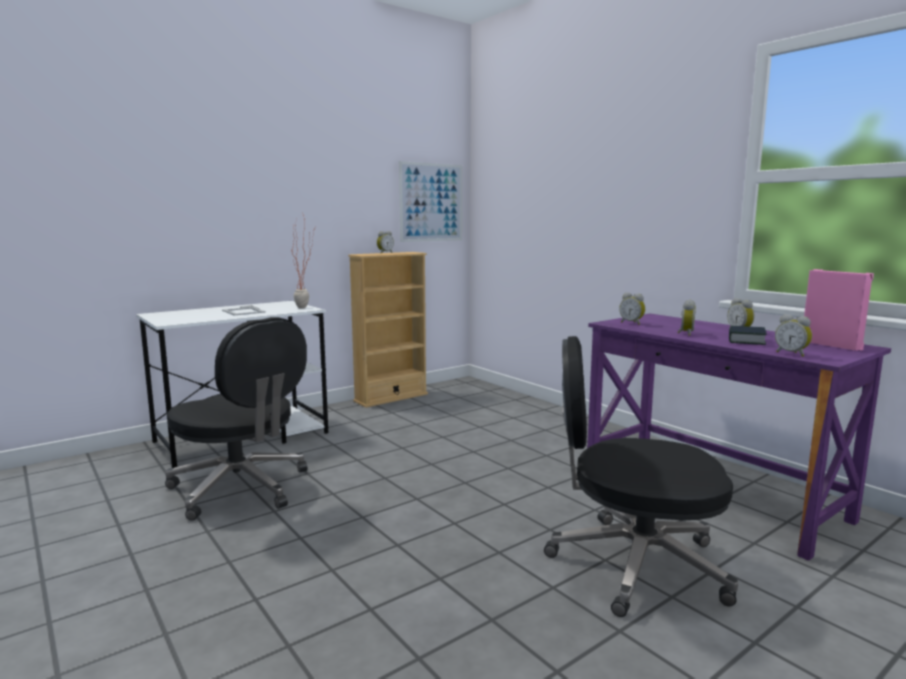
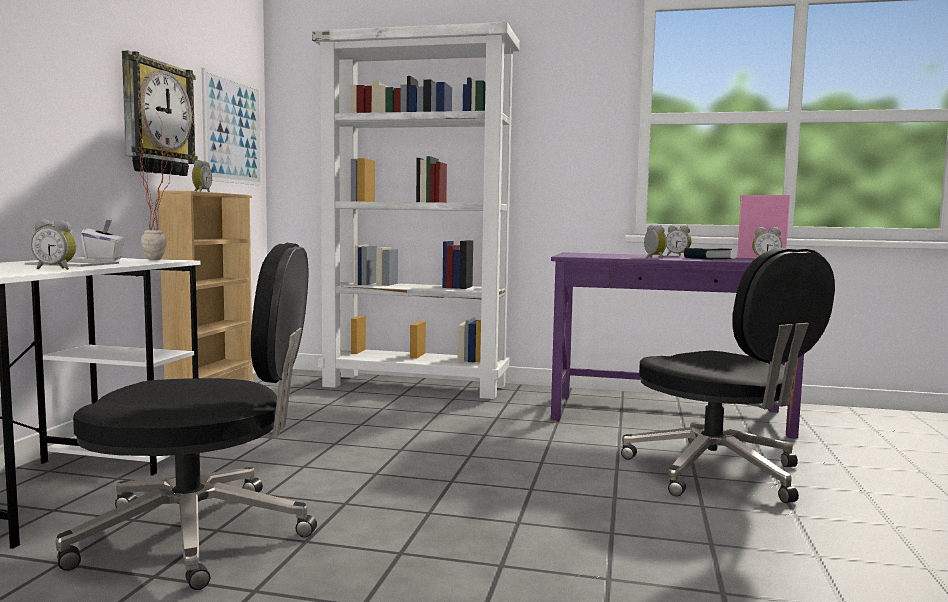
camera: 40 degrees left, 5 degrees down
(278, 306) = (105, 260): none -> white tissue box
(354, 204) = (156, 118): none -> wall clock
(539, 412) = (416, 386): none -> white bookcase
(632, 323) = (585, 255): alarm clock -> alarm clock (56, 269)
(633, 564) = (717, 472): black office chair -> black office chair turned 90 degrees counterclockwise

